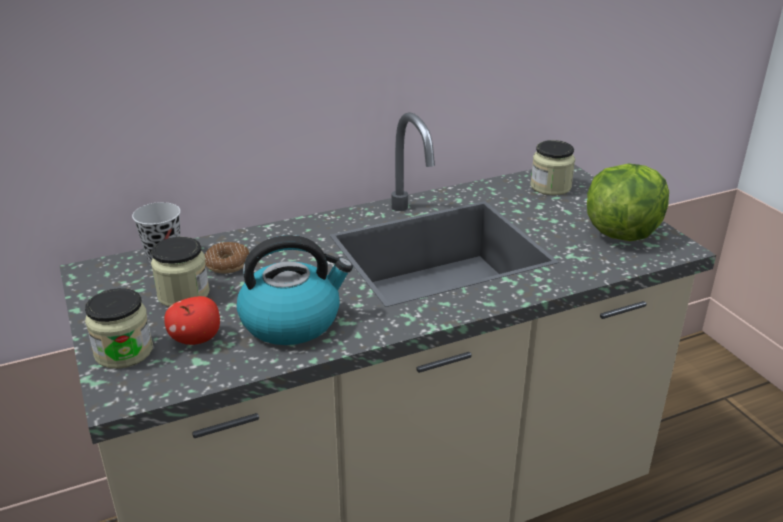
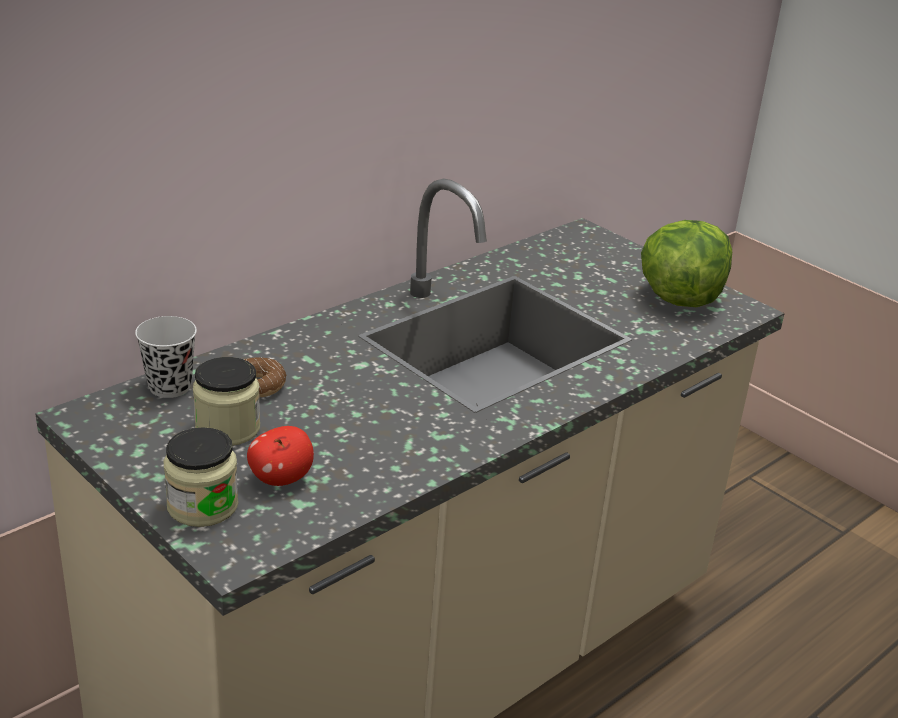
camera: 20 degrees left, 0 degrees up
(292, 321) = (380, 442): kettle -> none
(550, 187) = (578, 251): jar -> none

